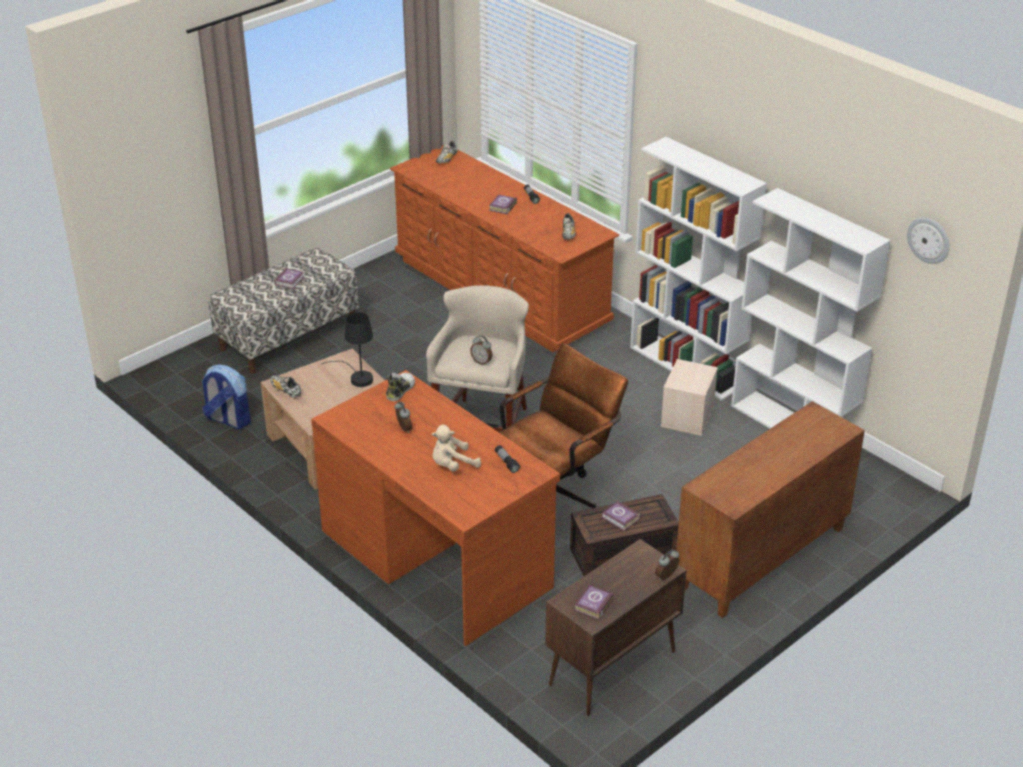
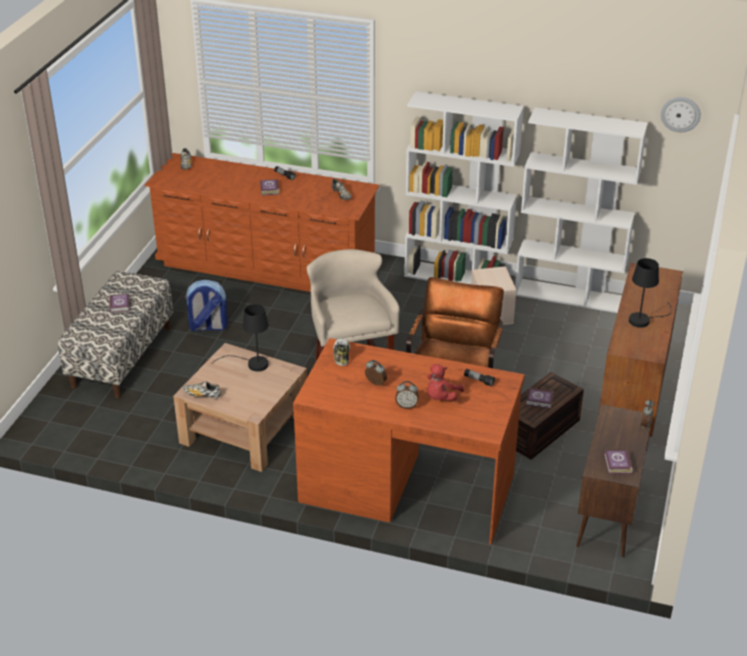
camera: 30 degrees left, 0 degrees up
(228, 420) = (133, 443): backpack -> backpack (207, 327)
(452, 465) = (441, 397): beige plush toy -> red plush toy
(482, 361) = (362, 314): alarm clock -> alarm clock (406, 406)
(761, 466) = (644, 319): none -> black table lamp

